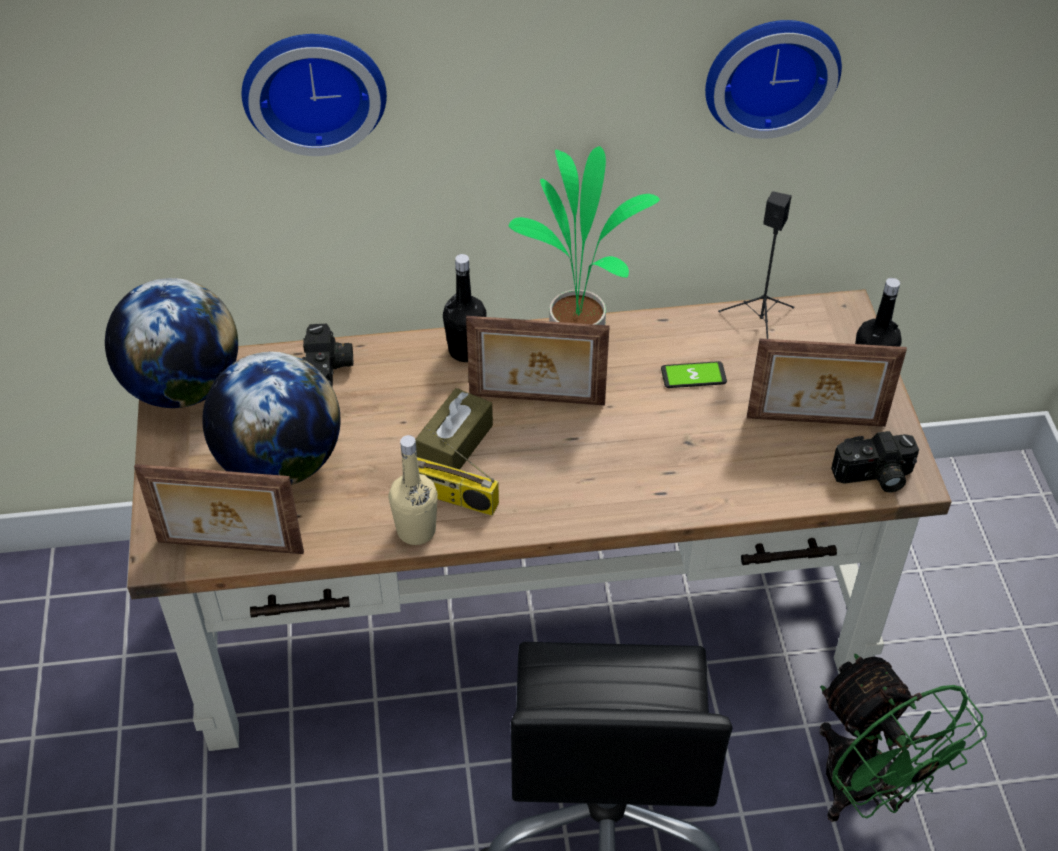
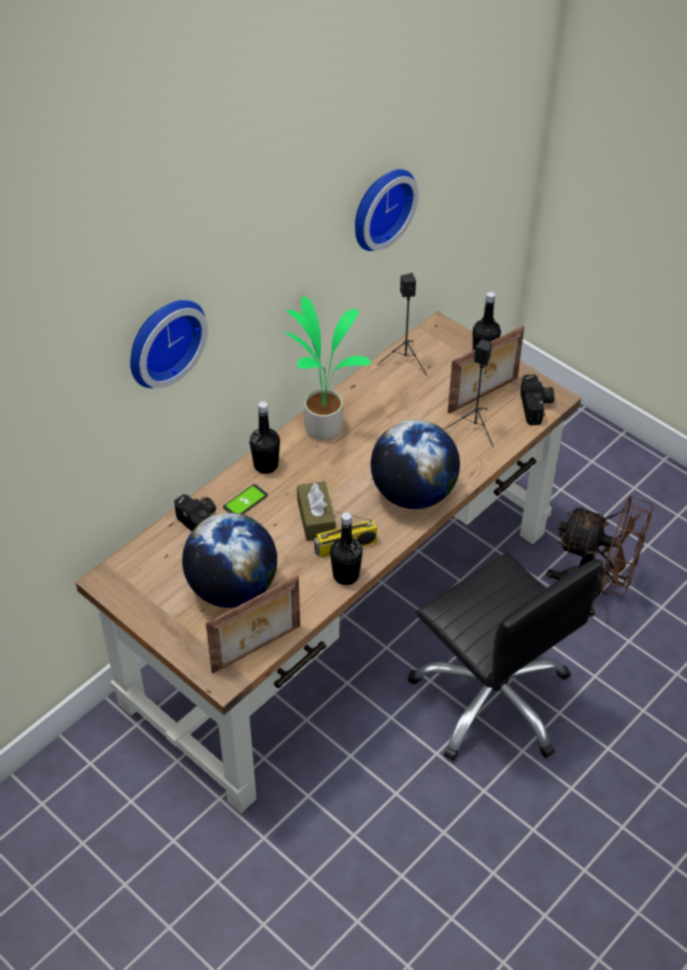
camera: 40 degrees left, 0 degrees up
(183, 387) = (125, 584): globe -> globe (413, 494)
(416, 530) = (346, 575): beige bottle -> black bottle
(536, 401) = (334, 469): picture frame -> none
(693, 376) = (400, 407): phone -> phone (245, 501)
(762, 455) = (475, 428): none -> black speaker
(867, 790) = (594, 590): green fan -> brown fan
(874, 477) = (537, 407): camera -> camera turned 45 degrees counterclockwise

